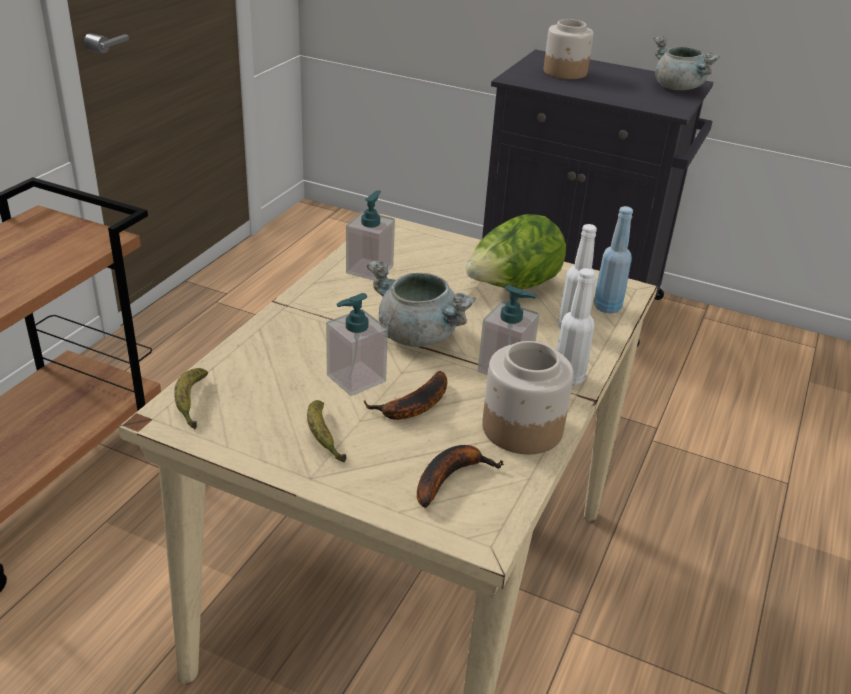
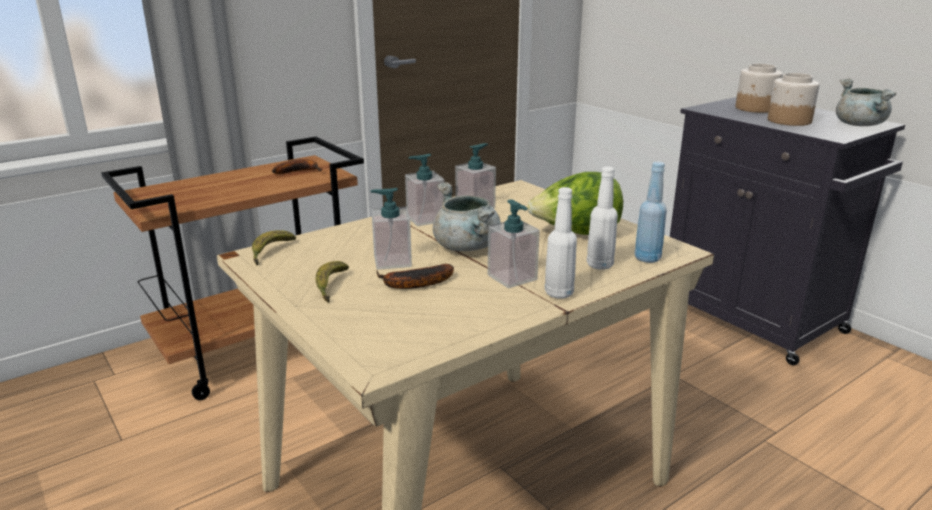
camera: 30 degrees right, 10 degrees down
(330, 302) = (425, 219): none -> soap dispenser
(450, 477) = (392, 328): banana -> banana (299, 171)
(521, 428) = (482, 314): jar -> jar (788, 121)

